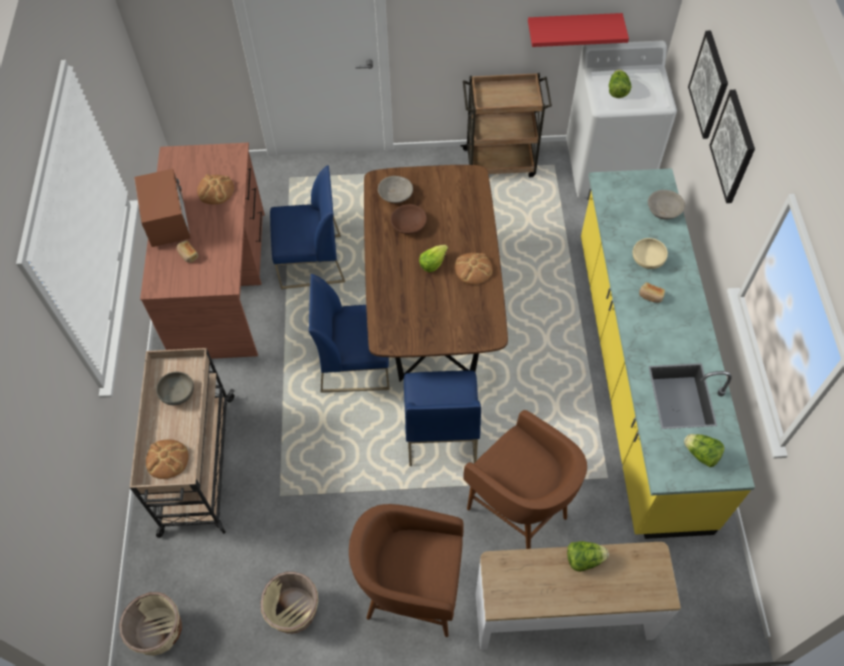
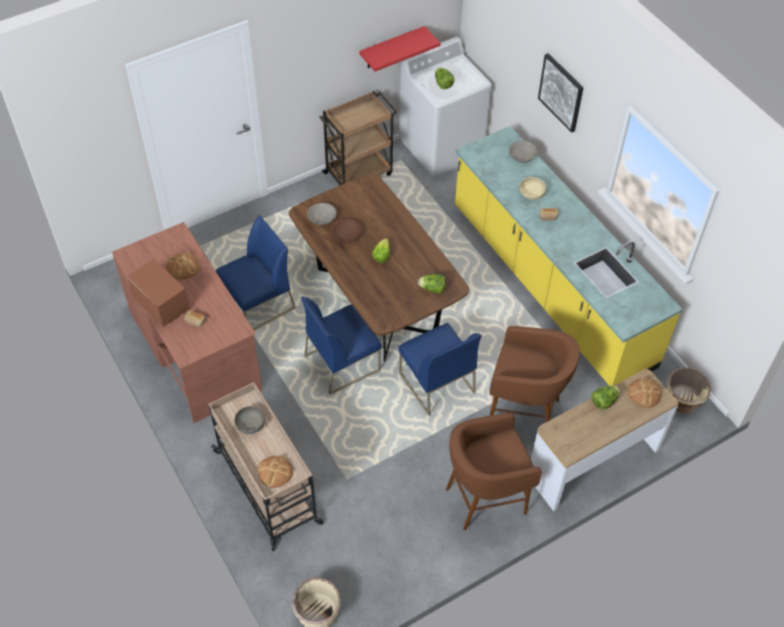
camera: 30 degrees left, 5 degrees down
(293, 610) = (408, 550): beige planter -> beige planter (682, 400)
(473, 269) = (413, 248): bread -> bread (644, 393)
(701, 454) = (639, 303): lettuce -> lettuce (432, 289)
(709, 85) = (519, 56): picture -> none

